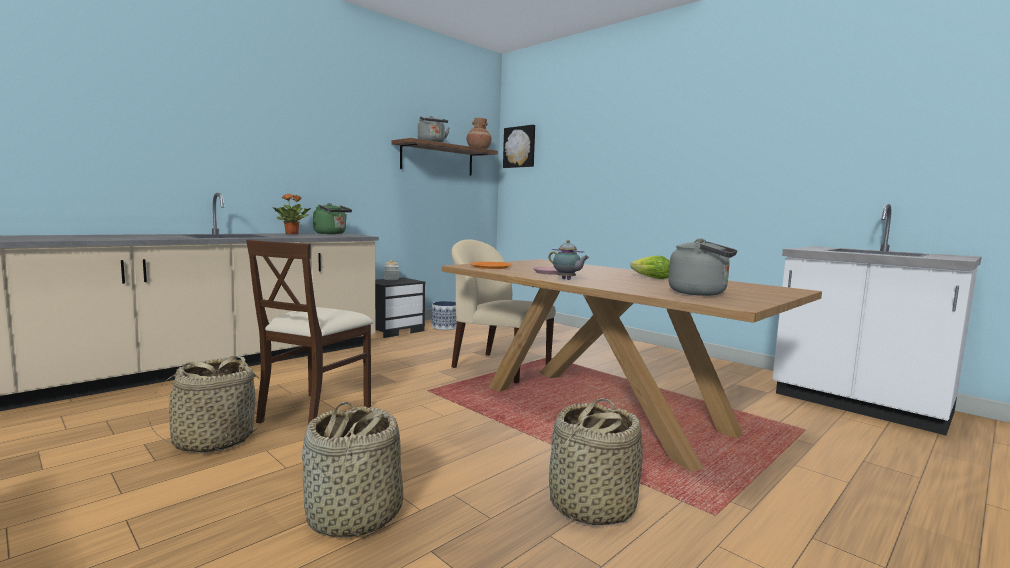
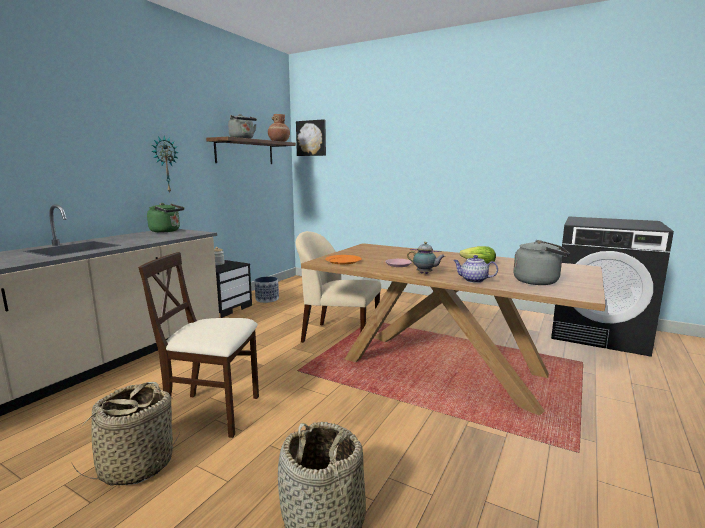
camera: 15 degrees left, 5 degrees up
(292, 234) = (131, 236): potted plant -> none
(315, 413) = (213, 413): beige chair -> beige chair turned 90 degrees clockwise
(341, 165) = (165, 164): none -> wall clock
(591, 506) = (494, 464): basket -> none
(616, 287) = (473, 280): none -> teapot
(859, 404) = (599, 333): white counter -> black washing machine

